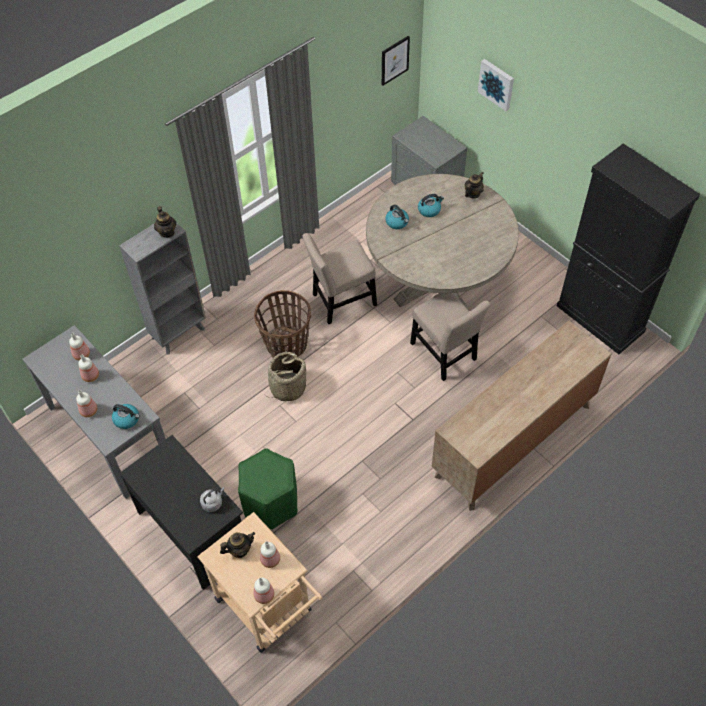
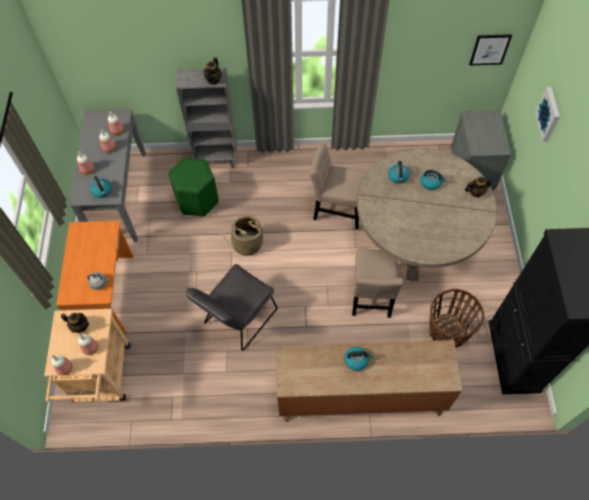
camera: 40 degrees right, 5 degrees up
(194, 531) = (108, 293): black desk -> orange desk
(271, 503) = (167, 312): green stool -> green stool (197, 200)
(286, 344) = (273, 214): basket -> basket (447, 332)
(345, 460) = (237, 320): none -> grey chair
(511, 391) = (356, 360): none -> kettle

